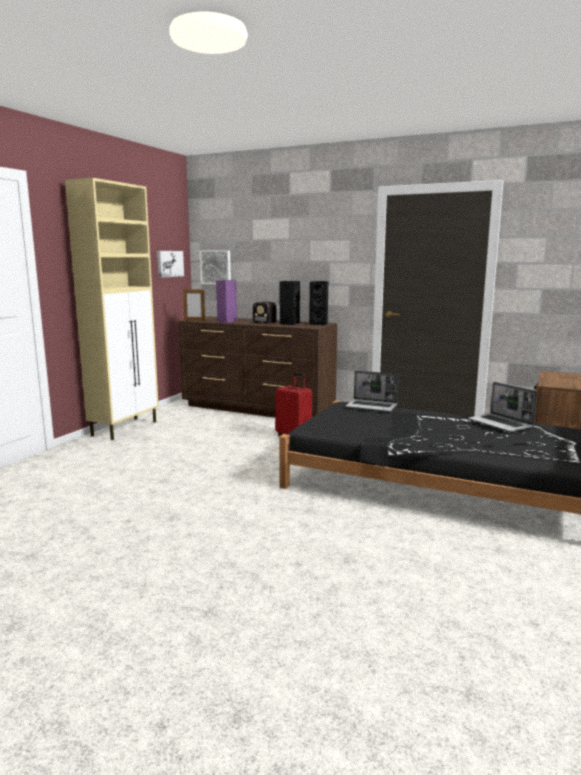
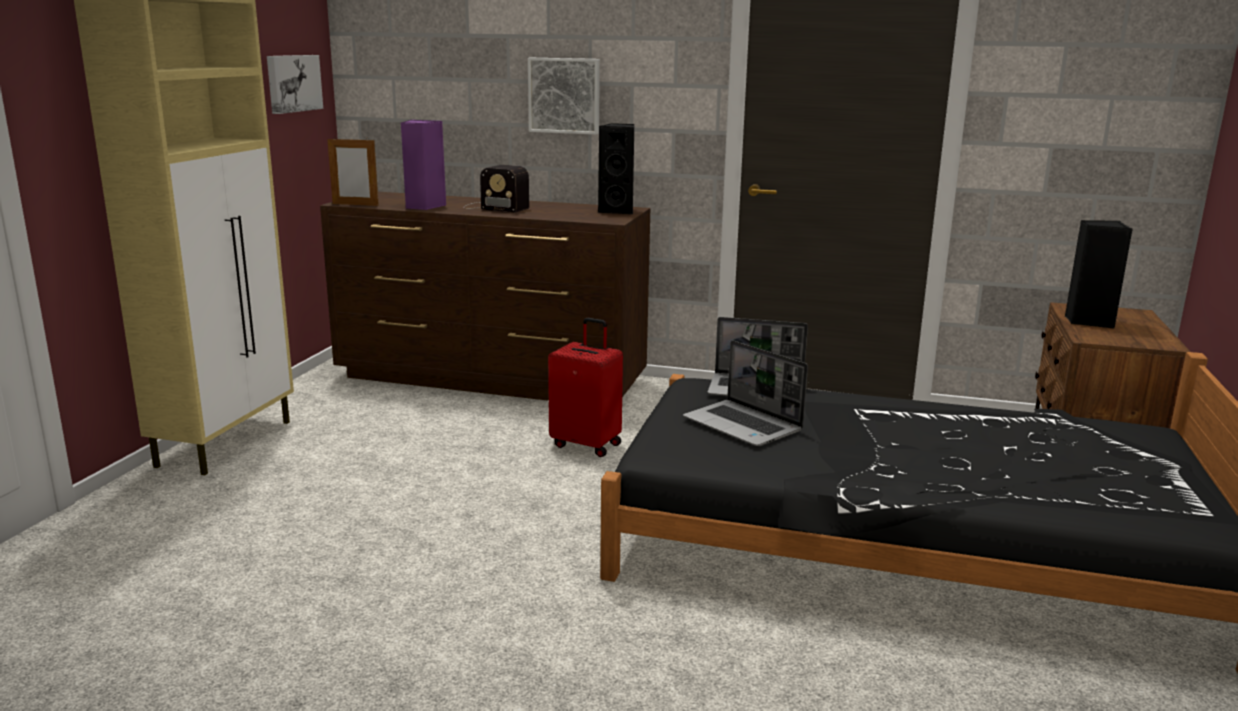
camera: 10 degrees left, 5 degrees up
(216, 267) = (390, 90): picture -> picture (565, 95)
(289, 323) = (557, 211): black speaker -> black speaker (1088, 321)
(501, 424) = (1021, 424): laptop -> laptop (744, 425)

